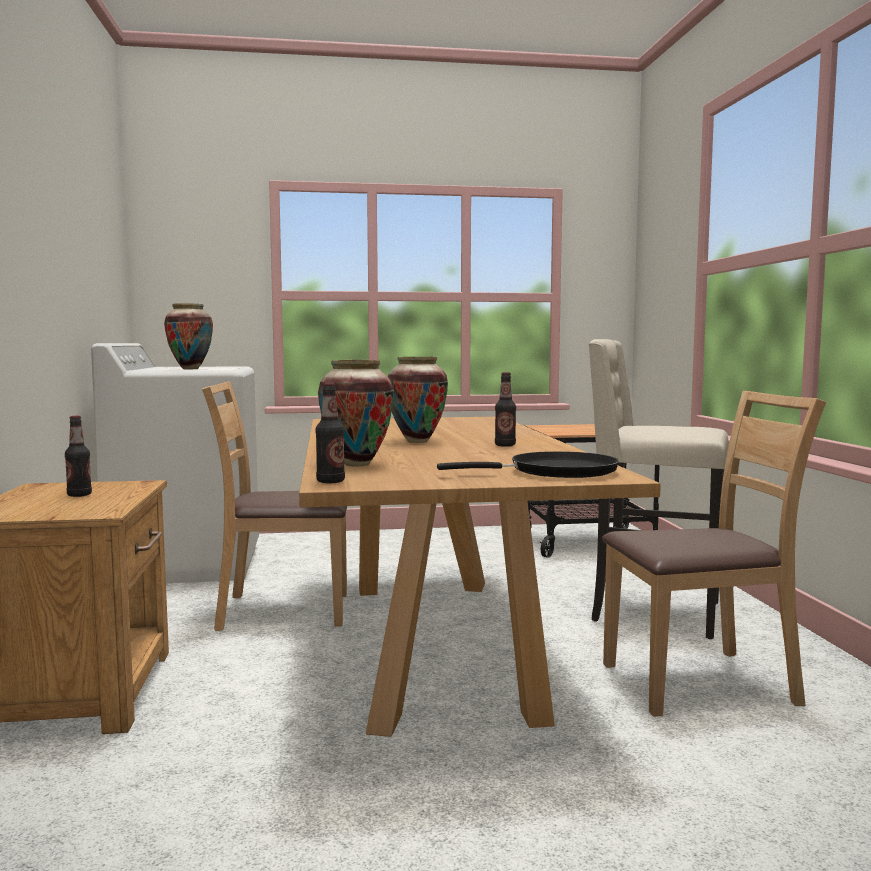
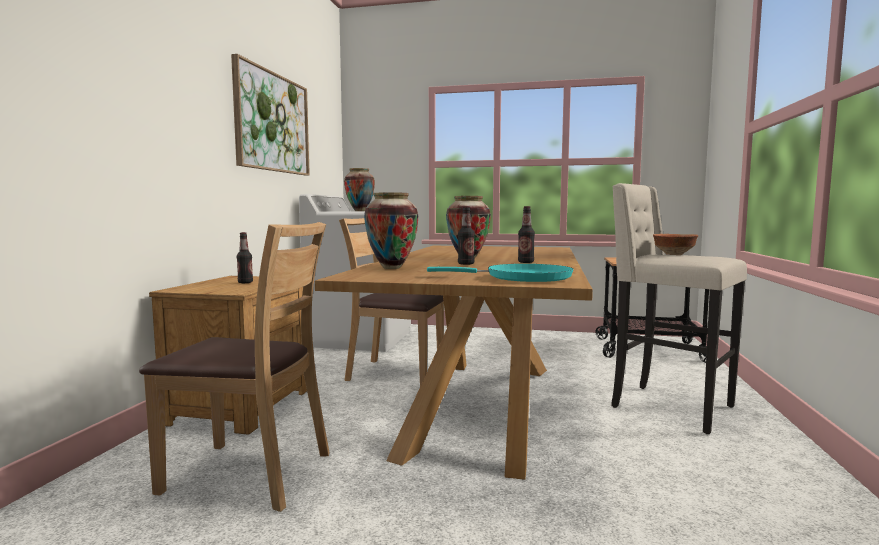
camera: 20 degrees right, 0 degrees up
(56, 231) = (272, 122): none -> picture
(330, 481) = (349, 275): bottle -> bottle (466, 264)
(555, 472) = (522, 278): black frying pan -> turquoise frying pan
(654, 426) = (674, 254): none -> bowl
(700, 682) = (673, 467): brown chair -> brown chair (249, 474)

